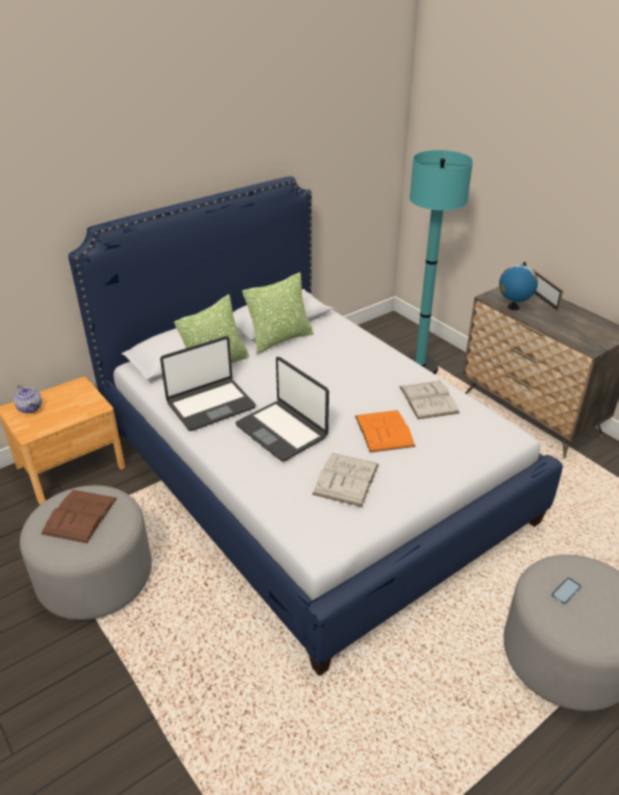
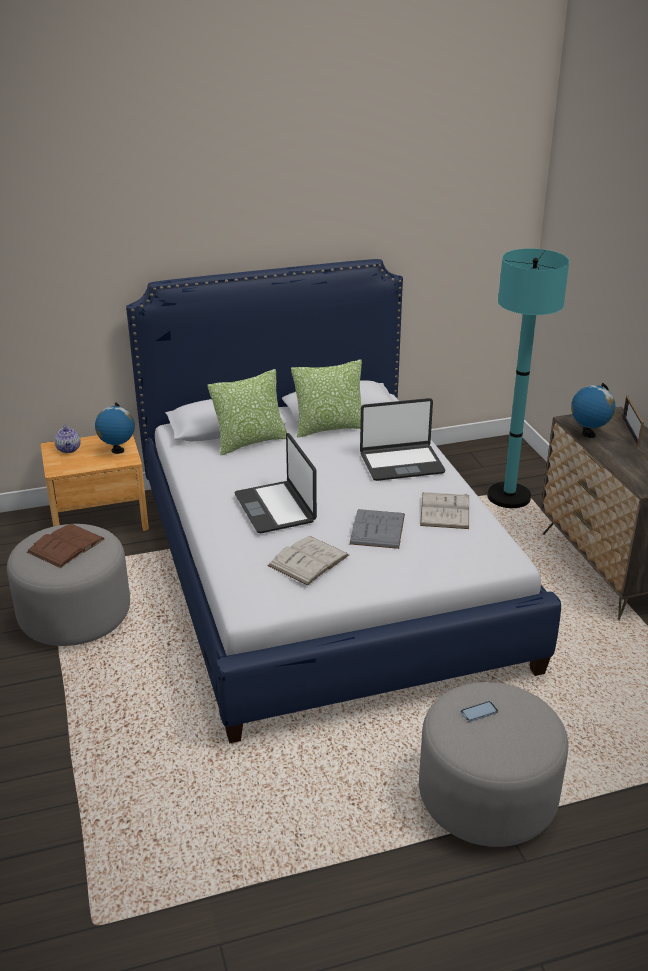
camera: 20 degrees right, 5 degrees down
(82, 400) = (117, 450): none -> globe
(210, 405) = (223, 473): laptop -> laptop (401, 463)
(384, 431) = (377, 529): orange book -> grey book

